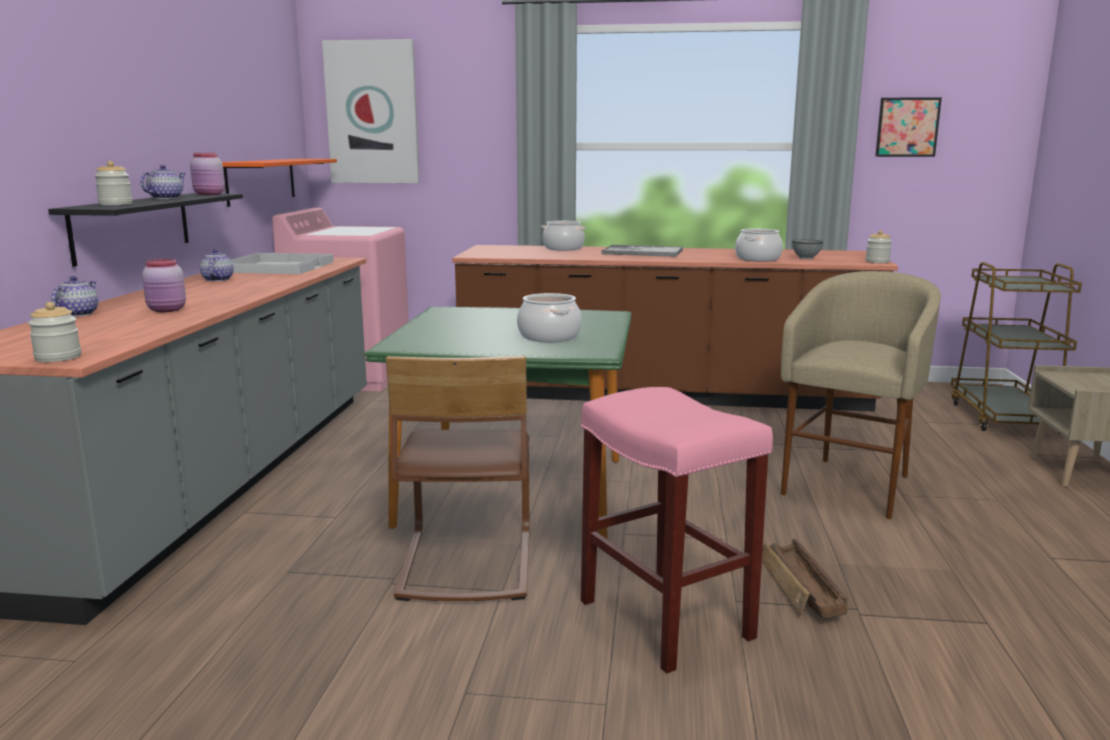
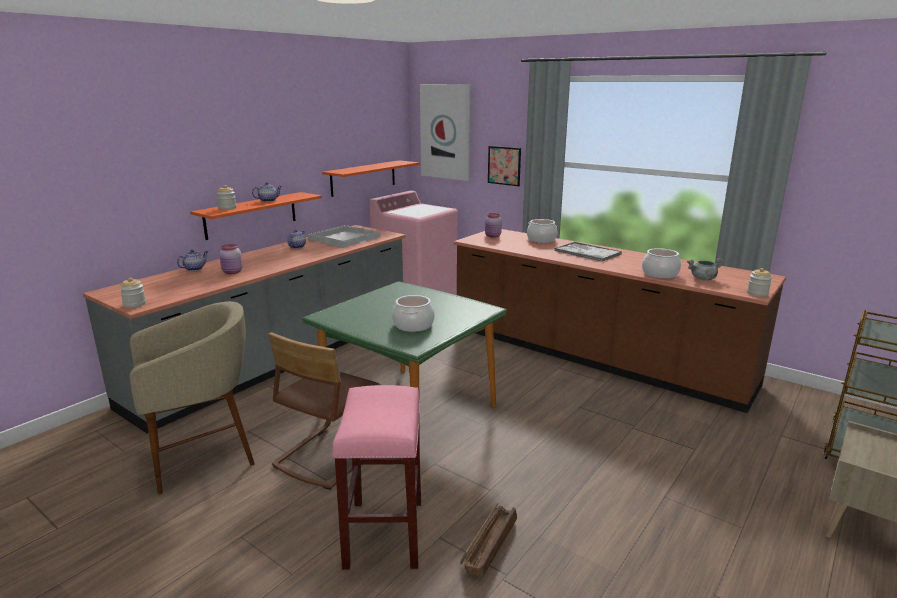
camera: 30 degrees right, 5 degrees up
(132, 226) = (251, 215): black shelf -> orange shelf
(209, 194) = (301, 196): pink jar -> pink jar (493, 236)
(806, 258) = (703, 279): grey bowl -> grey cooking pot
(850, 486) = (633, 475): beige stool -> beige stool (205, 459)
(907, 127) = (844, 171): picture -> picture (504, 165)

